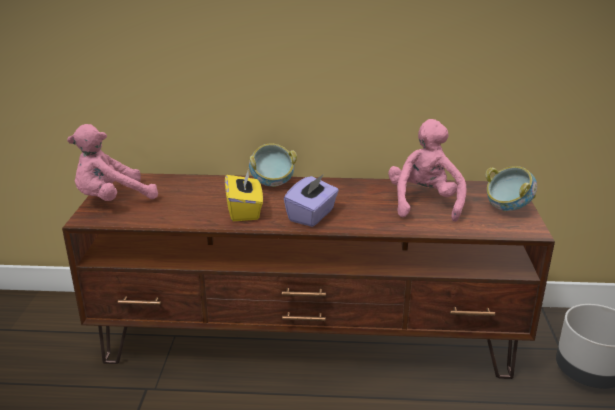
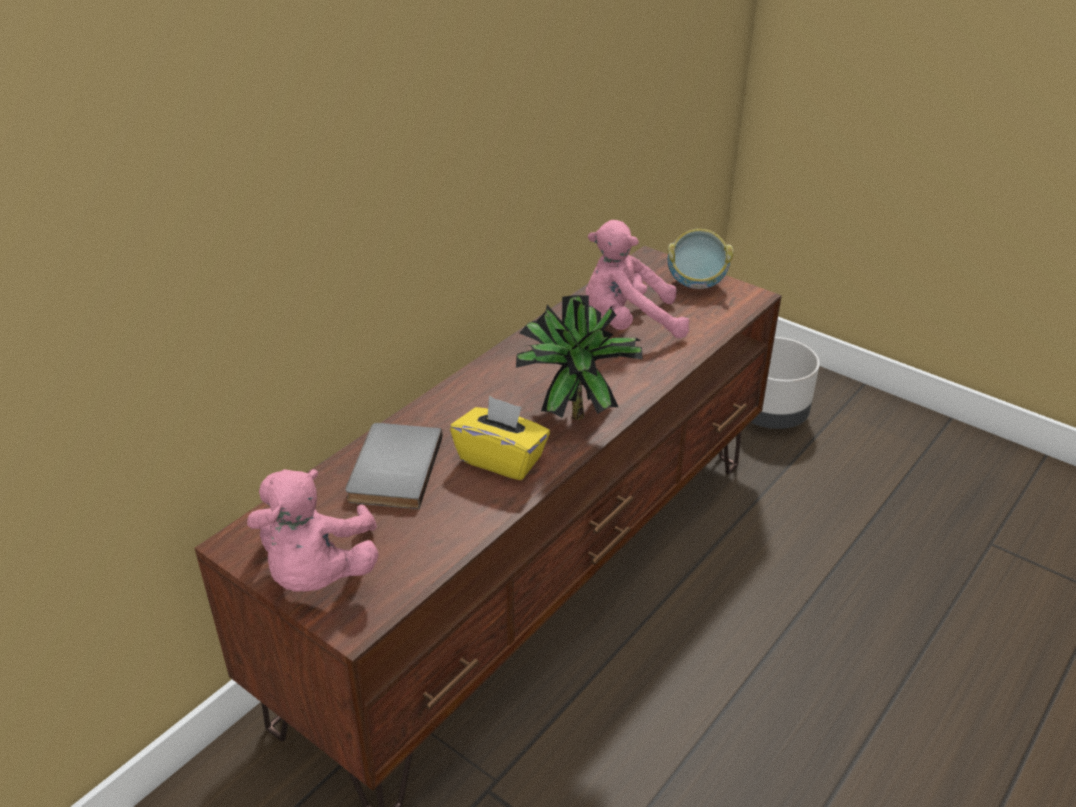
camera: 55 degrees left, 10 degrees up
(204, 189) = (391, 468): none -> grey book
(272, 184) = (449, 406): bowl -> none
(312, 215) = (573, 412): purple tissue box -> potted plant
(424, 203) = (628, 324): pink plush toy -> pink plush toy turned 45 degrees counterclockwise

